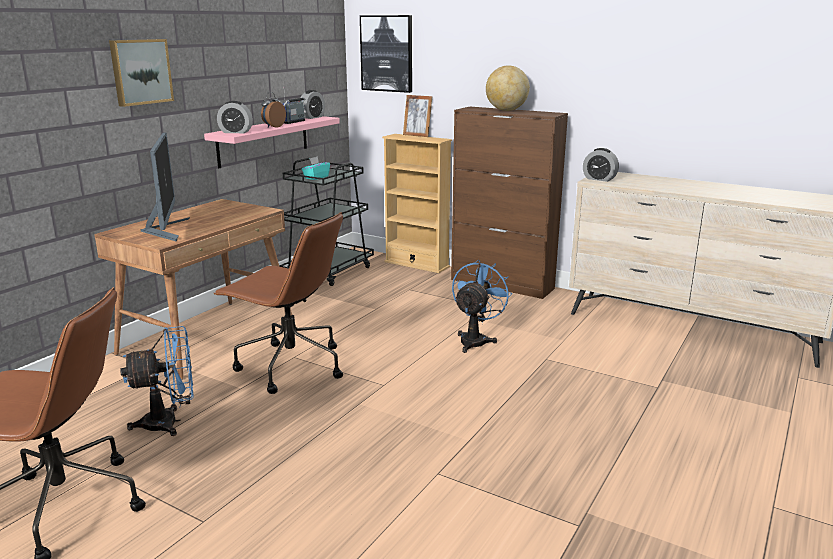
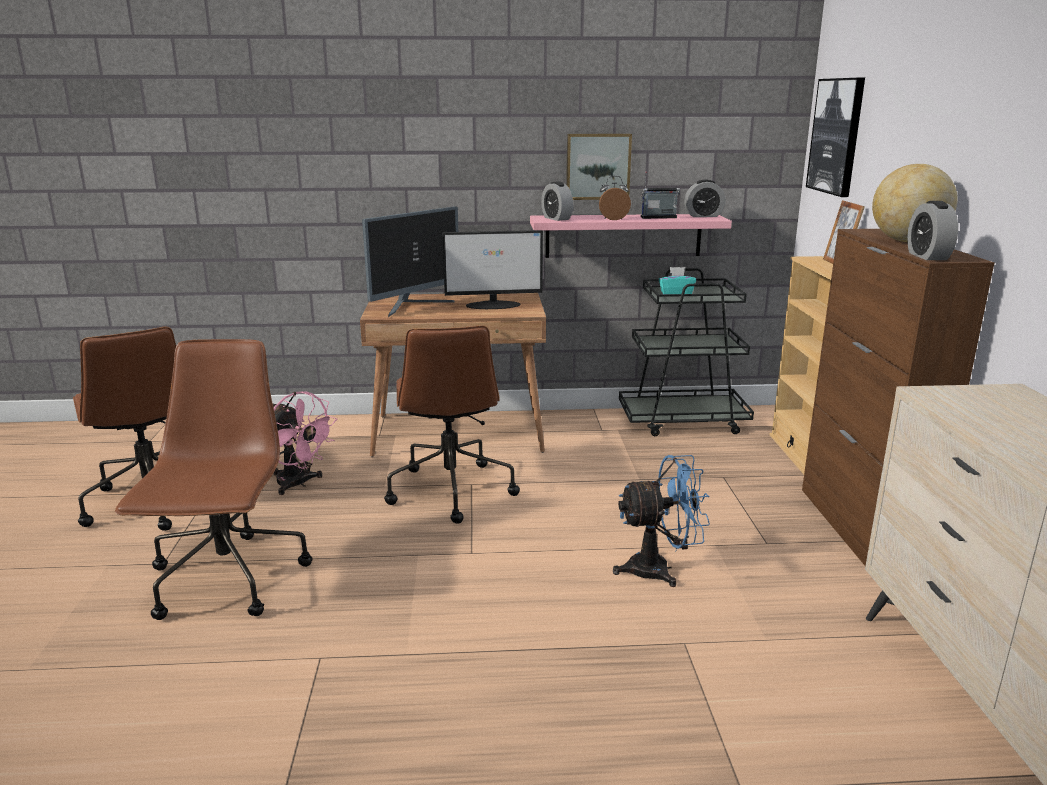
camera: 55 degrees right, 0 degrees up
(140, 71) = (454, 140): picture -> picture (597, 166)
(170, 422) = (298, 484): blue fan -> pink fan
(224, 213) = (494, 305): none -> monitor
(283, 492) = (228, 580): none -> brown office chair
(599, 179) = (951, 395): alarm clock -> alarm clock (927, 256)

